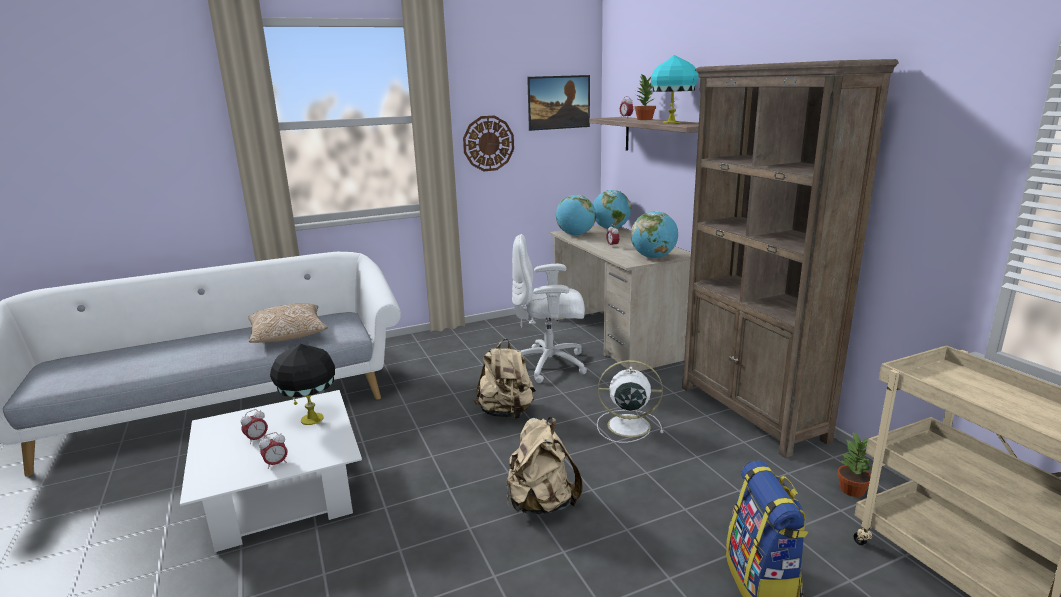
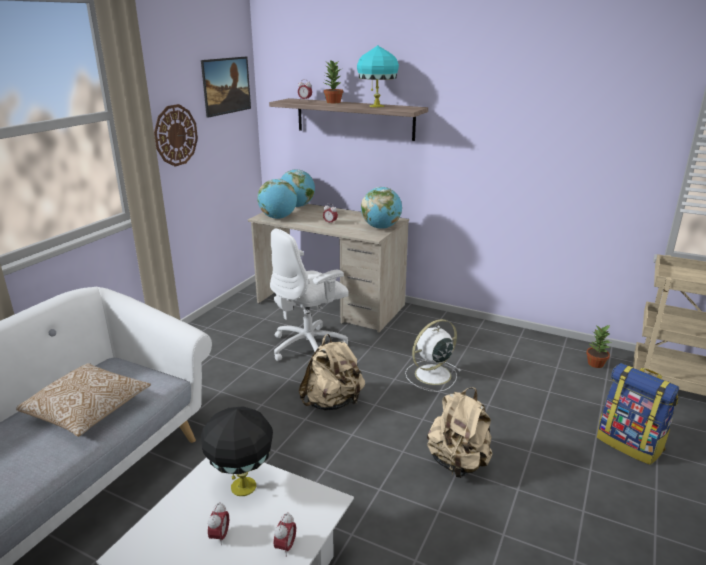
camera: 40 degrees left, 5 degrees up
(751, 413) = (489, 334): brown bookcase -> none

